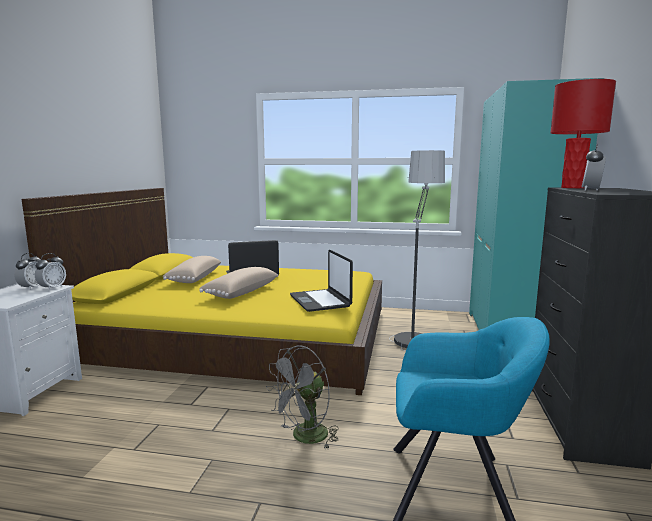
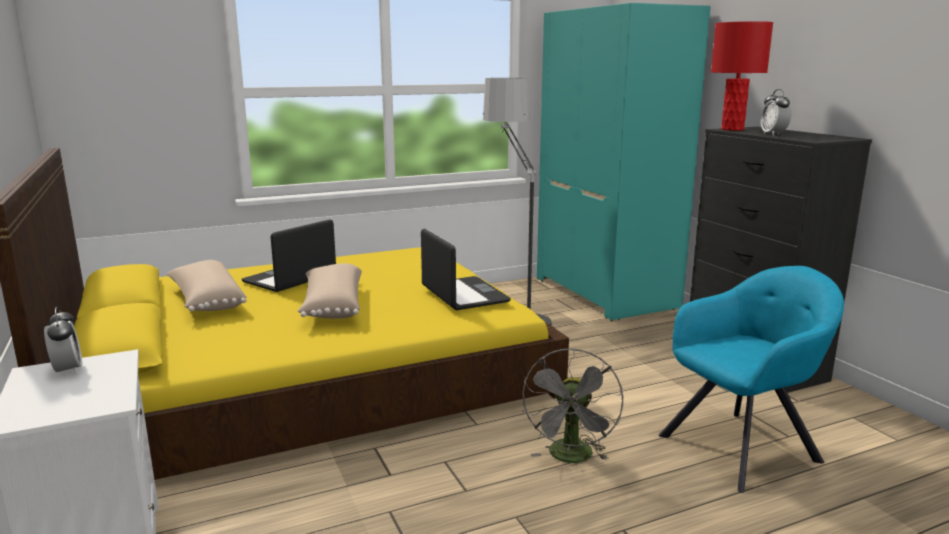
camera: 35 degrees left, 5 degrees up
(52, 288) = (113, 362): alarm clock -> none
(320, 301) = (463, 295): laptop -> laptop turned 150 degrees counterclockwise

